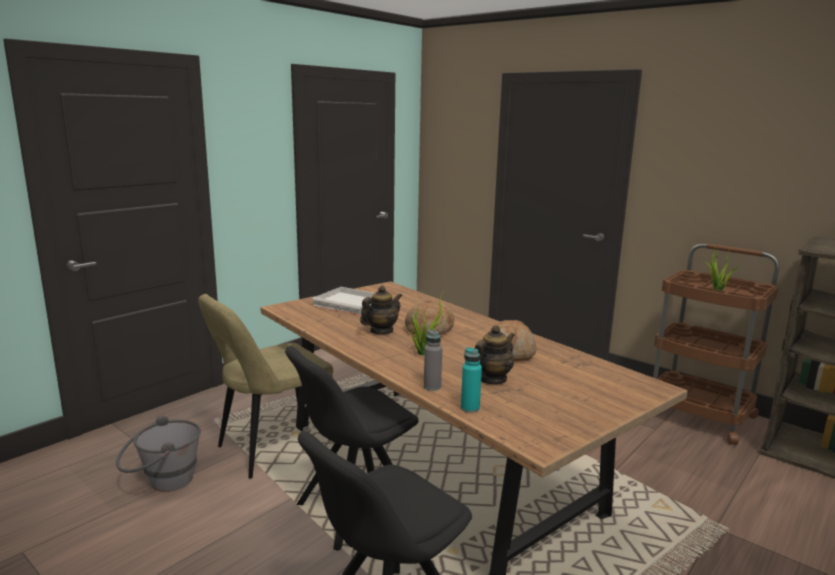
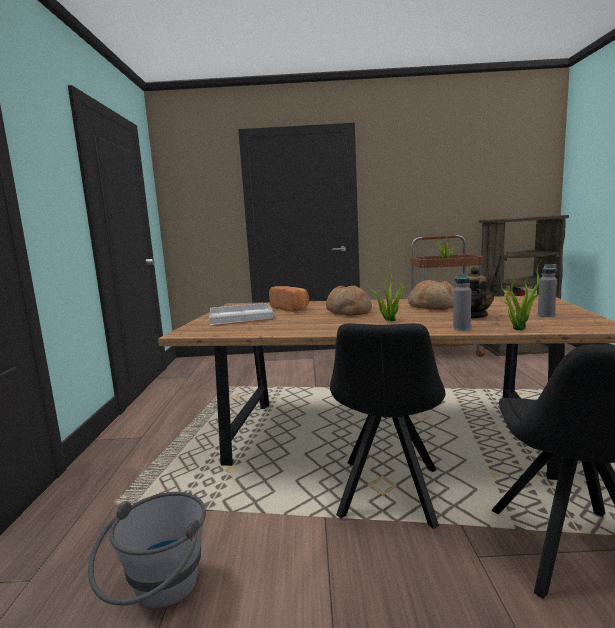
camera: 40 degrees left, 5 degrees down
(272, 448) = (229, 492): beige chair -> none
(381, 331) = (321, 320): teapot -> none
(407, 307) = (291, 308): none -> bread
(470, 408) = (518, 328): turquoise bottle -> potted plant
(551, 409) = (546, 315): none -> grey bottle

